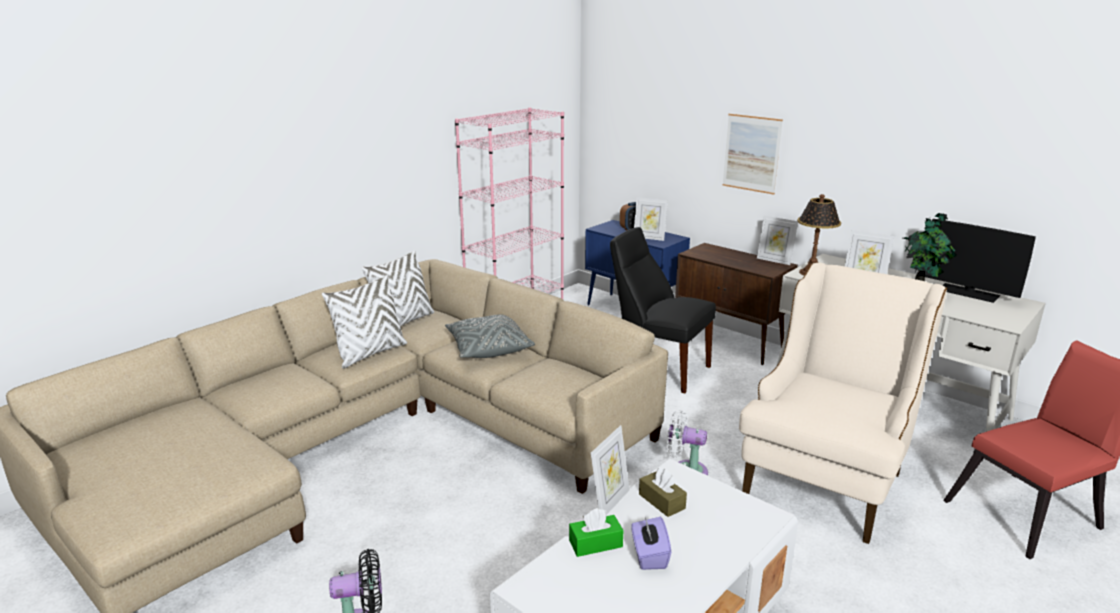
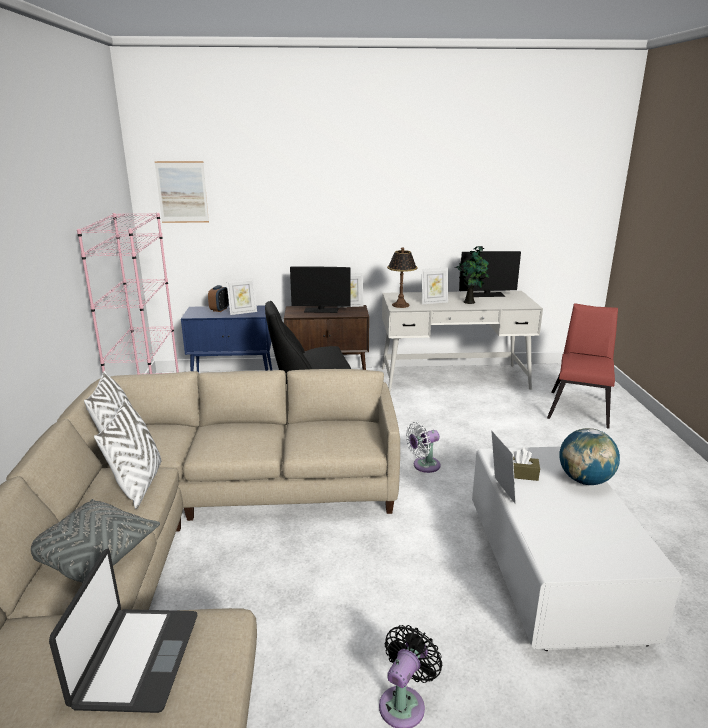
camera: 45 degrees left, 0 degrees up
(197, 452) = (136, 659): none -> laptop
(488, 348) = (238, 435): grey pillow -> grey pillow (92, 553)
(595, 544) = (537, 518): green tissue box -> none
(649, 555) = (569, 506): purple tissue box -> none
(721, 547) = (584, 480): none -> globe
(732, 256) = (321, 310): none -> monitor
(751, 153) = (315, 228): picture -> picture (182, 192)
(827, 476) = (489, 431): beige armchair -> none

